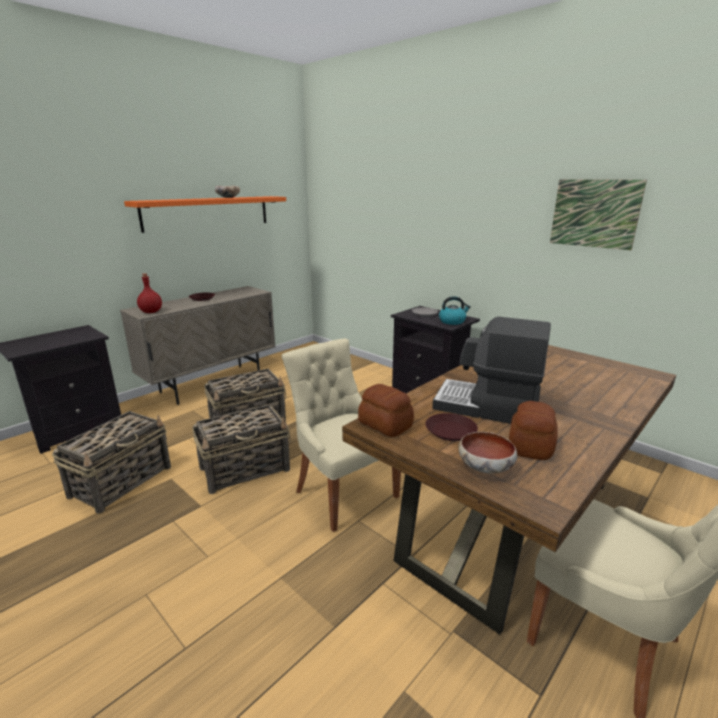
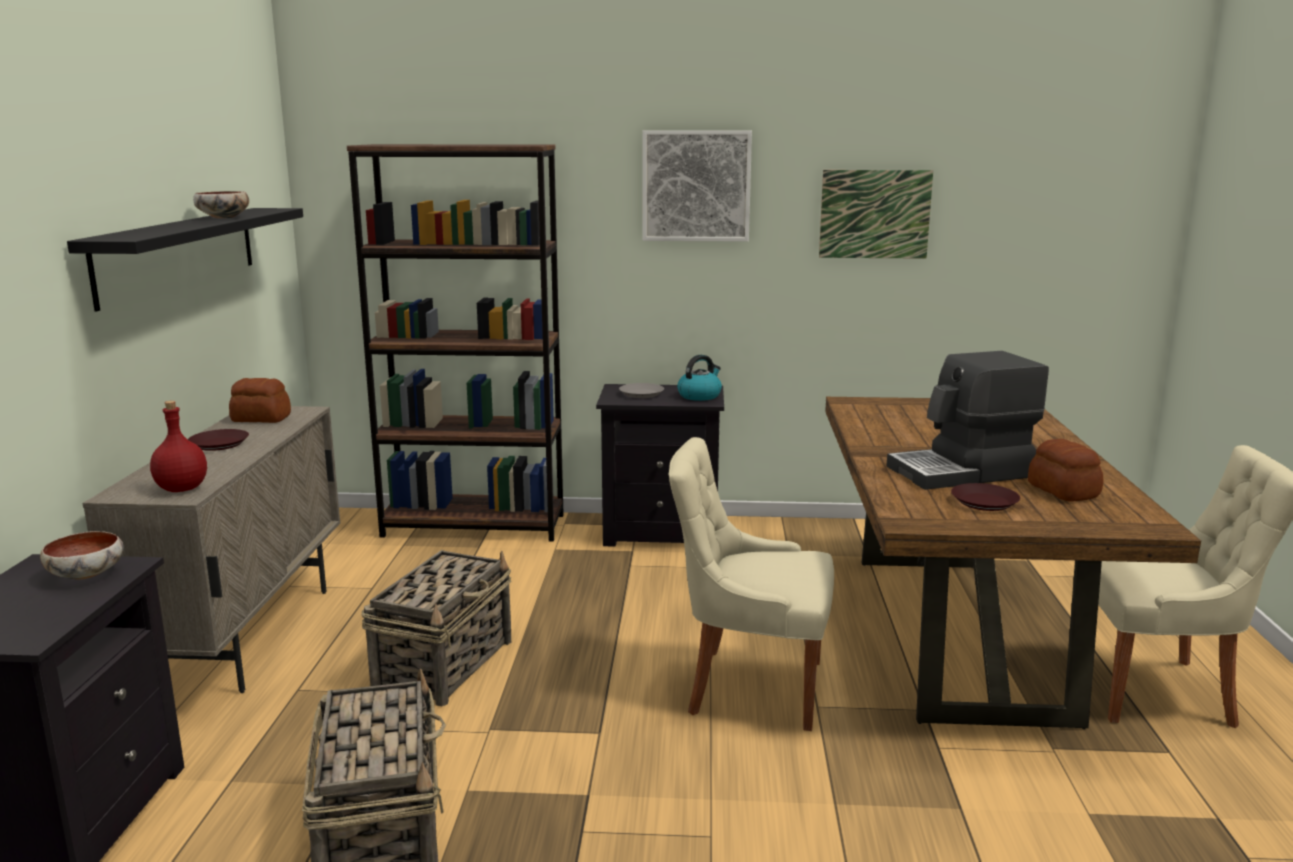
camera: 40 degrees left, 5 degrees down
(208, 213) = (179, 253): orange shelf -> black shelf
(246, 469) = (567, 723): basket -> none
(354, 365) = (474, 525): none -> brown bookcase
(385, 425) = (920, 517): bread -> bread (261, 419)
(478, 190) = (696, 186): none -> picture
(486, 467) = (1072, 518): bowl -> bowl (88, 575)

